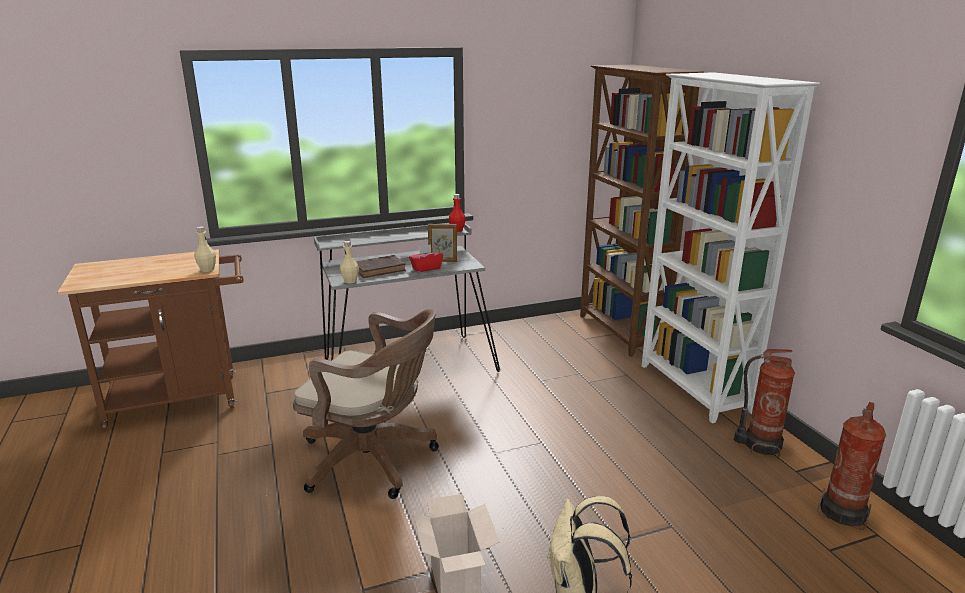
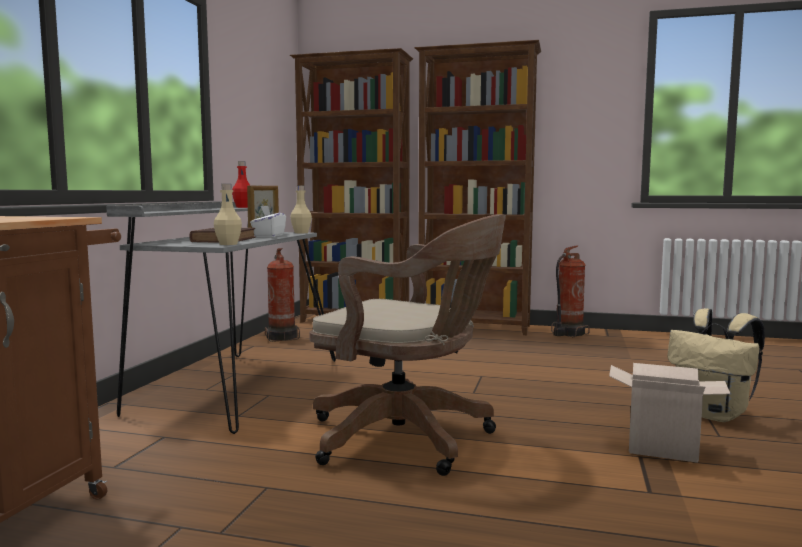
camera: 55 degrees left, 15 degrees down
(207, 270) = (63, 217): beige bottle -> beige bottle (301, 233)
(374, 460) = (408, 439): brown office chair -> brown office chair turned 60 degrees clockwise
(426, 268) = (268, 236): red tissue box -> white tissue box
(694, 389) = (475, 327): white bookcase -> brown bookcase
(844, 512) = (660, 339): fire extinguisher -> fire extinguisher (282, 337)

